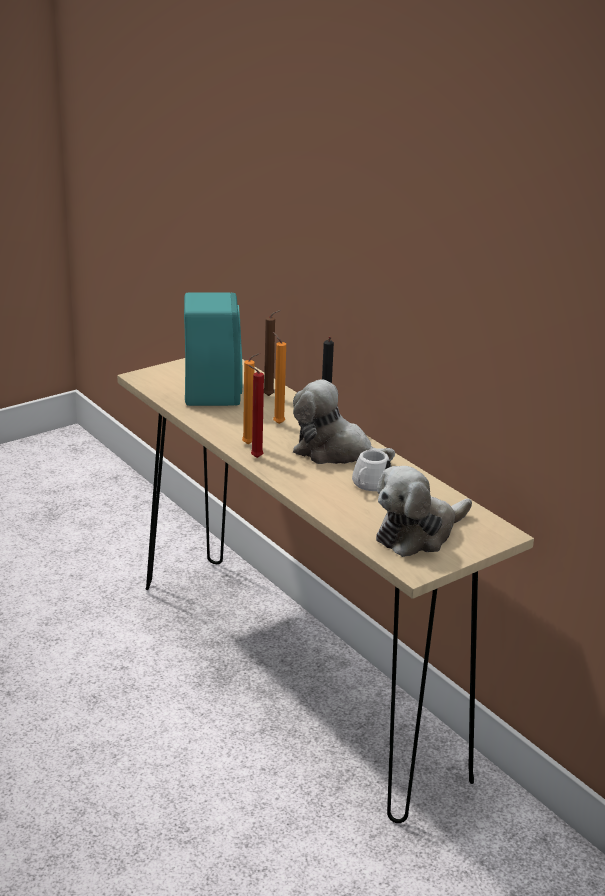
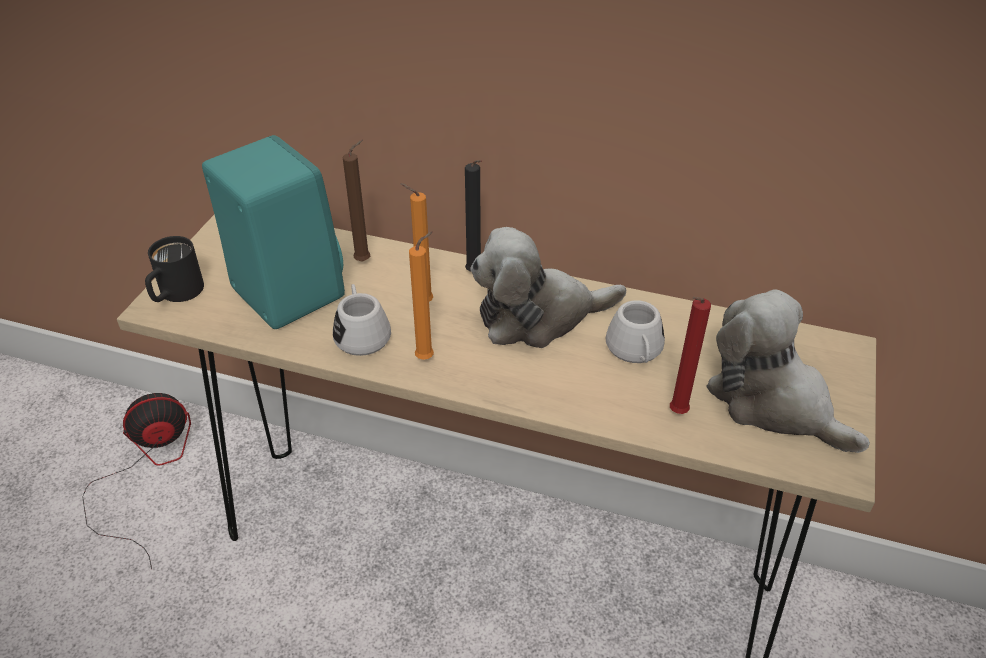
camera: 35 degrees left, 15 degrees up
(130, 535) = (147, 471): none -> fan
(155, 375) = (176, 294): none -> black mug
(229, 423) = (361, 333): none -> white mug
(254, 457) = (457, 378): red candle -> red candle (675, 413)
(418, 534) = (773, 402): plush toy -> plush toy turned 120 degrees clockwise

